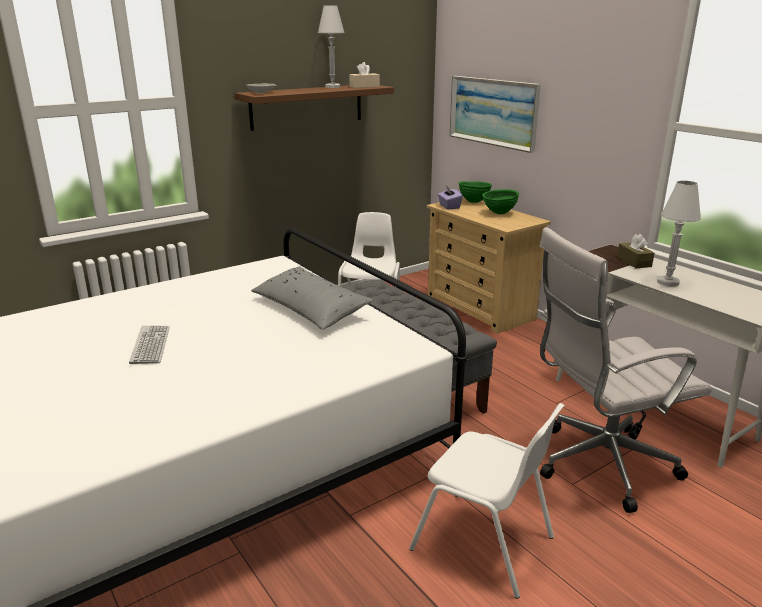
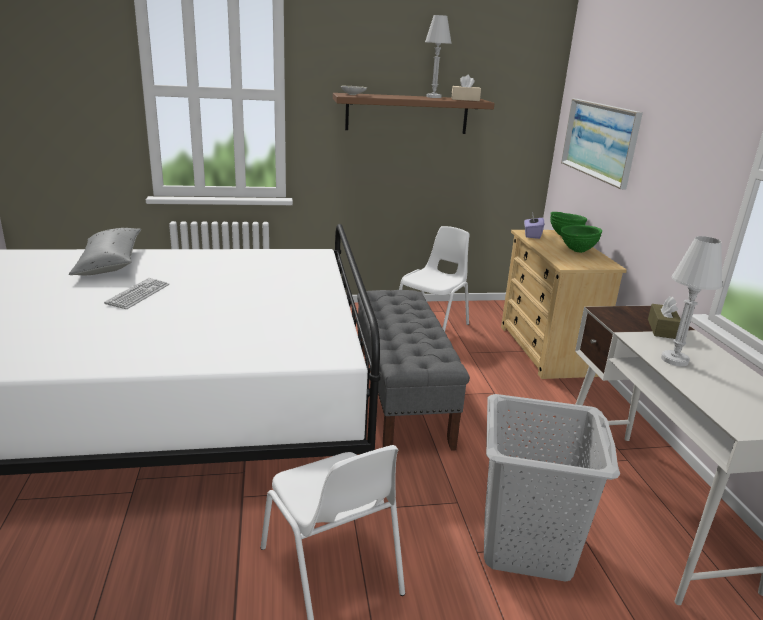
camera: 25 degrees right, 0 degrees up
(310, 309) = (293, 297): grey pillow -> grey pillow (109, 262)
(598, 465) = (525, 544): white office chair -> grey laundry basket

